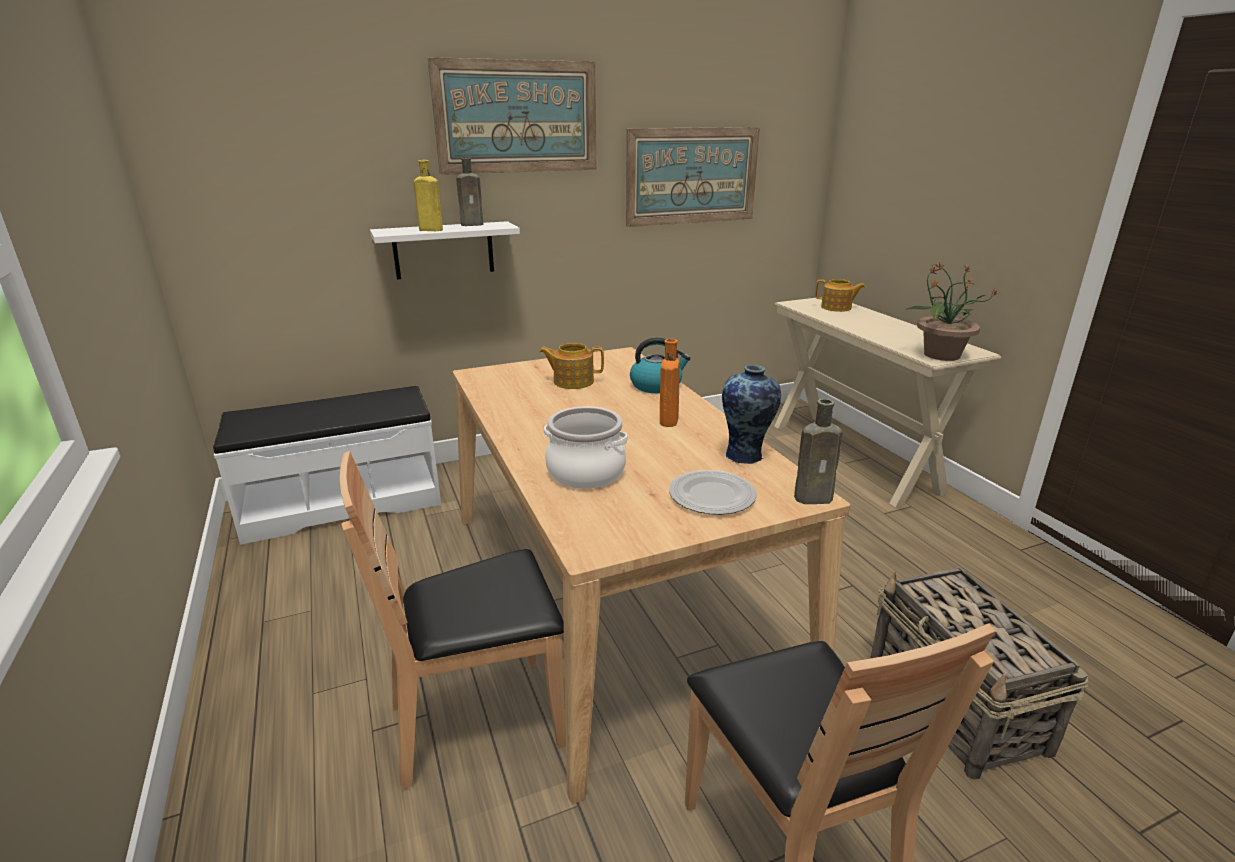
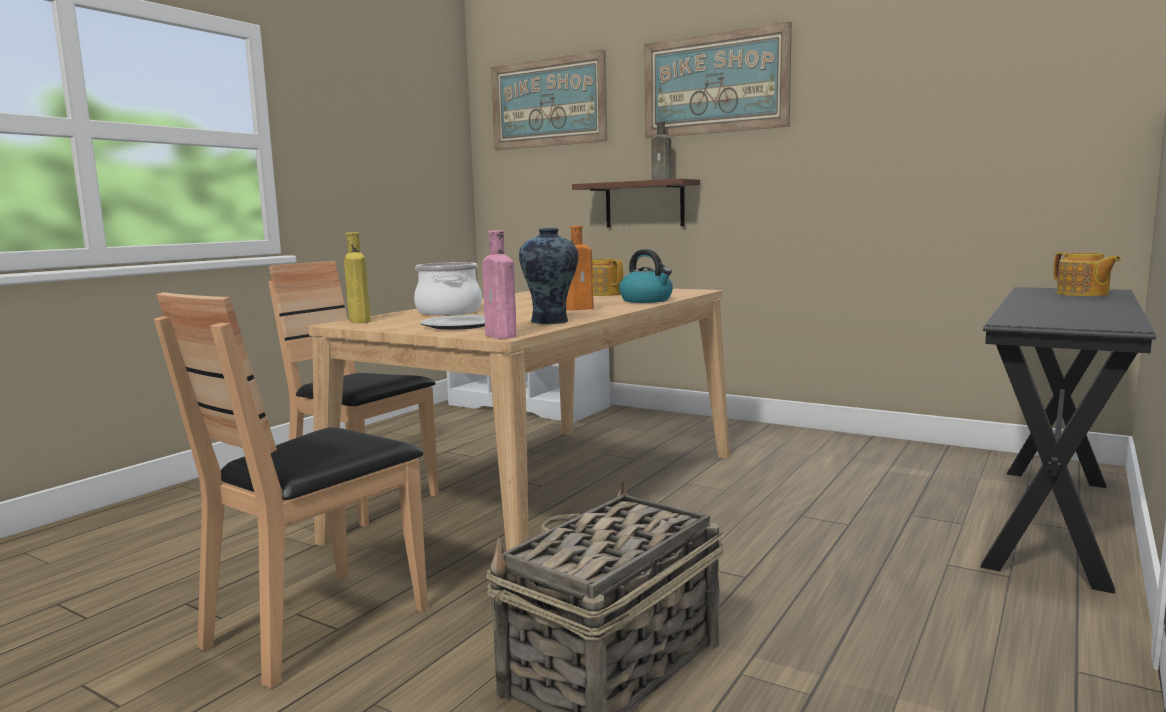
camera: 55 degrees right, 15 degrees down
(429, 230) = (618, 181): yellow bottle -> yellow bottle (359, 321)
(443, 250) = (644, 204): white shelf -> brown shelf
(692, 176) = (912, 128): picture -> picture (548, 103)
(816, 498) = (502, 336): brown bottle -> pink bottle
(852, 456) = (1050, 521): beige console table -> black console table
(940, 355) = (1040, 321): potted plant -> none

